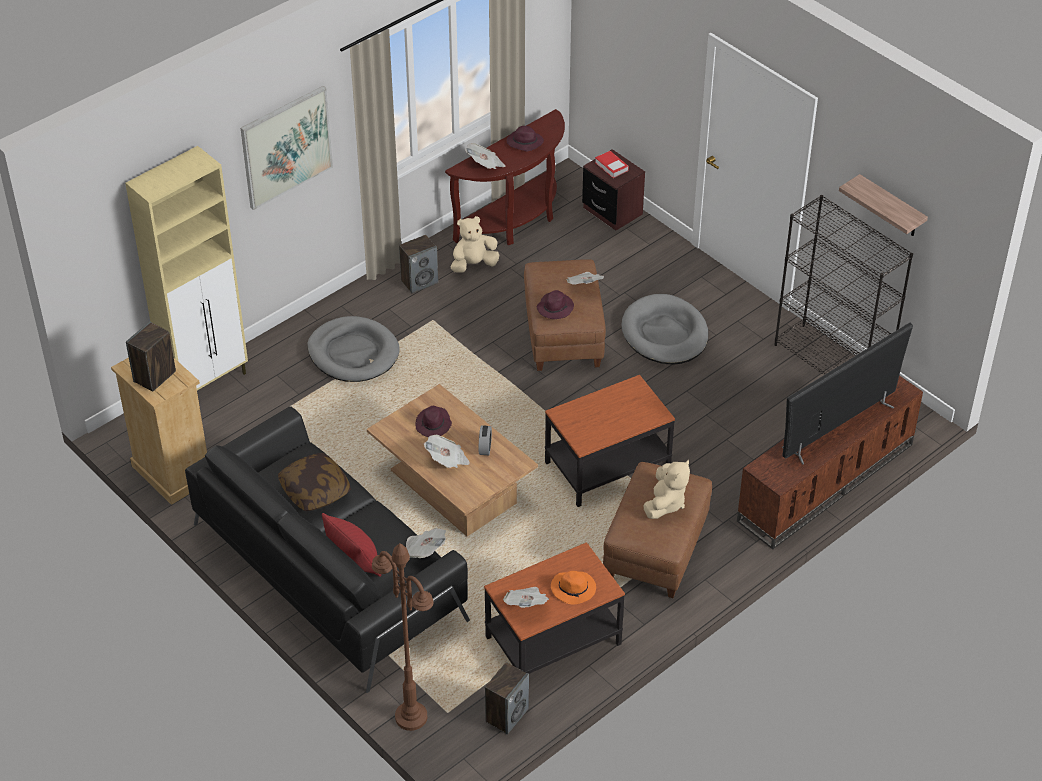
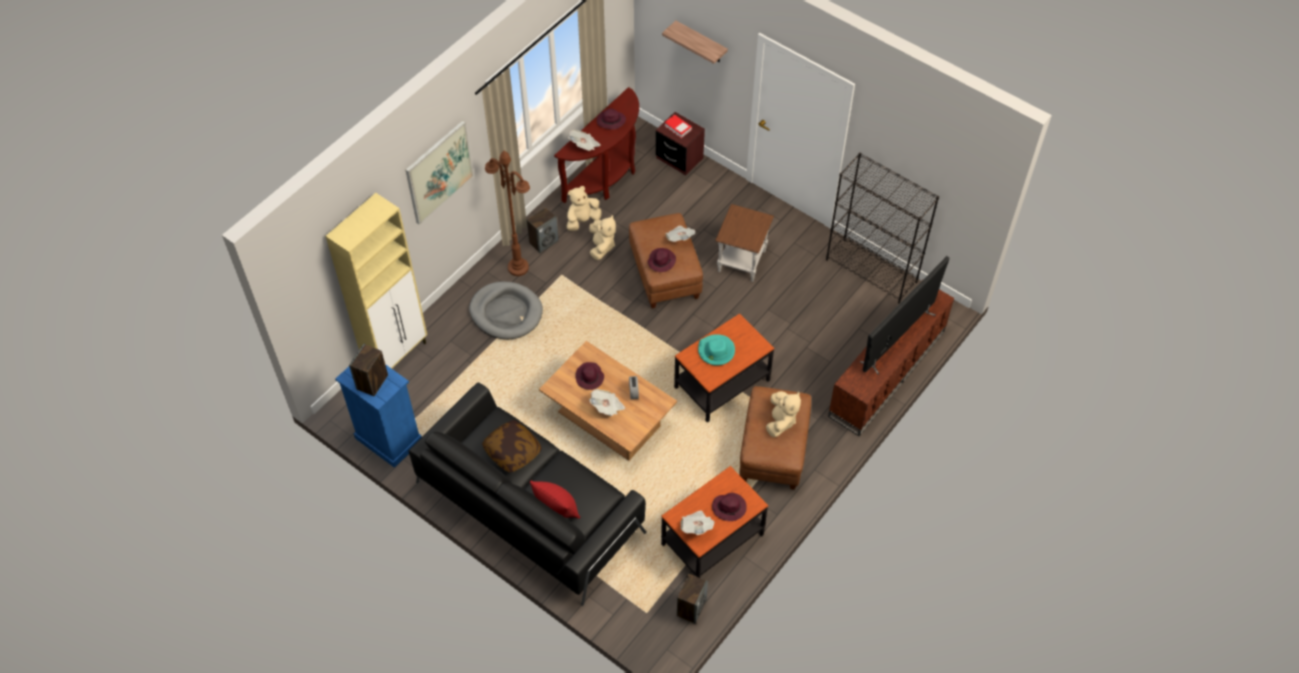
camera: 10 degrees left, 10 degrees up
(172, 472) = (388, 439): beige dresser -> blue dresser
(410, 717) = (619, 621): brown floor lamp -> brown floor lamp (518, 267)
(424, 551) = (608, 491): newspaper -> none
(491, 295) = (601, 246): none -> beige plush toy
(574, 589) = (729, 507): orange hat -> purple hat
(599, 412) = (716, 351): none -> turquoise hat
(665, 333) = (741, 262): grey dog bed -> brown side table
(891, 207) = (919, 163): shelf -> shelf (701, 43)

